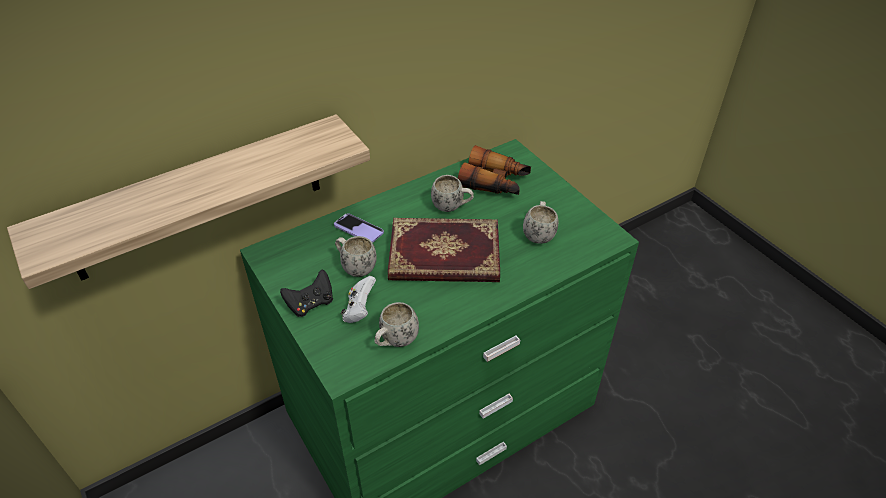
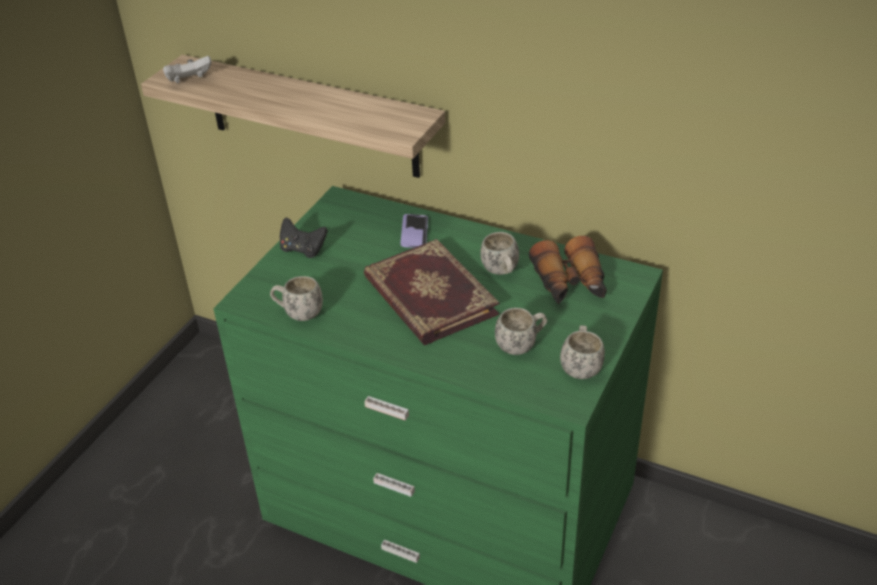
camera: 60 degrees right, 5 degrees down
(355, 267) = (366, 252): white mug -> white mug (580, 366)
(359, 310) = (317, 278): white game controller -> white game controller (189, 81)

